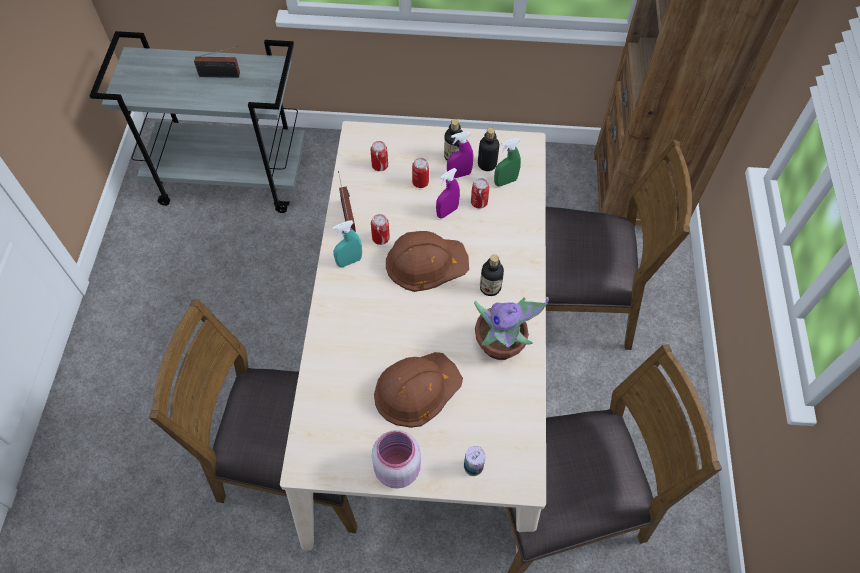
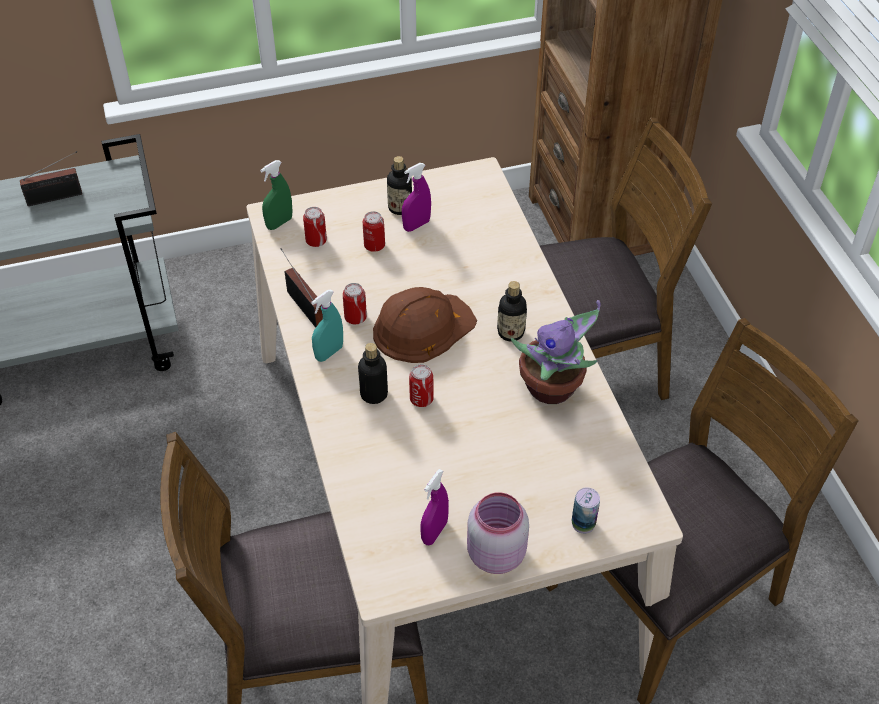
camera: 20 degrees left, 10 degrees down
(416, 389) = (477, 463): brown hard hat -> none
(447, 212) = (421, 268): purple spray bottle -> purple spray bottle (434, 532)
(479, 202) = (454, 248): can -> can (421, 399)
(487, 164) = (444, 206): bottle -> bottle (374, 394)
(505, 181) = (474, 218): green spray bottle -> green spray bottle (279, 223)

